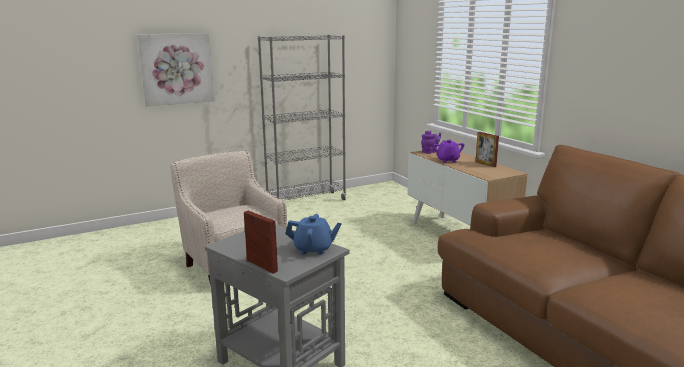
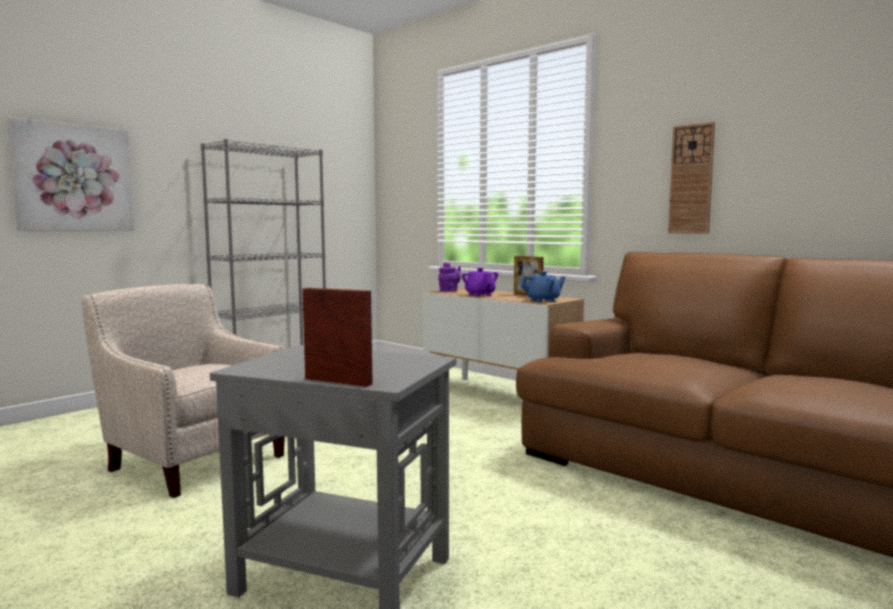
camera: 20 degrees left, 10 degrees down
(313, 249) = (403, 361): blue teapot -> blue teapot (543, 300)
(623, 86) = (691, 179): none -> wall clock

